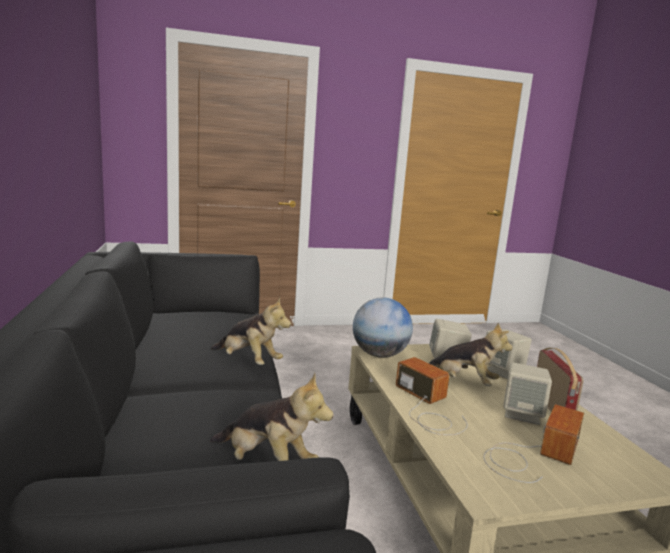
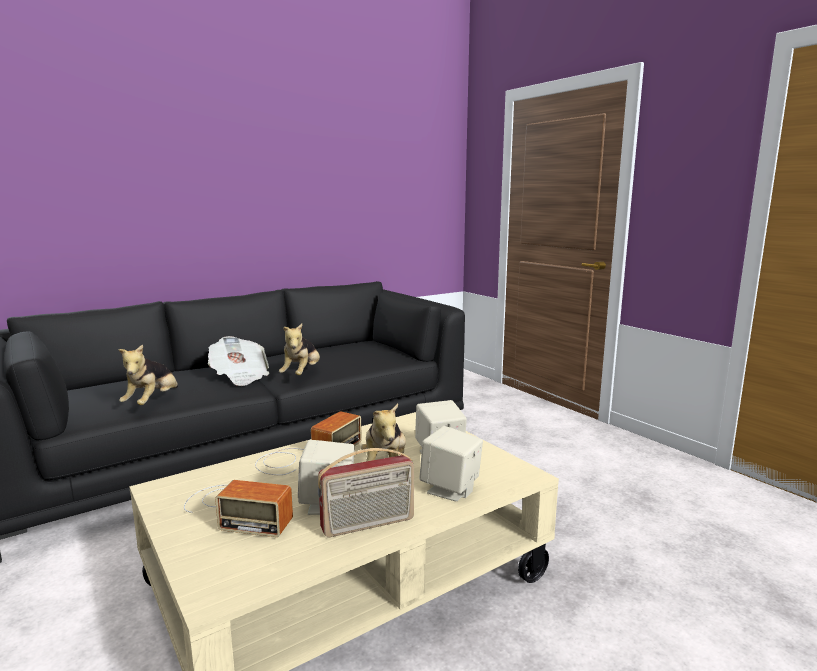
camera: 70 degrees right, 0 degrees up
(211, 394) = (240, 376): none -> newspaper
(379, 355) = (414, 422): globe -> none

